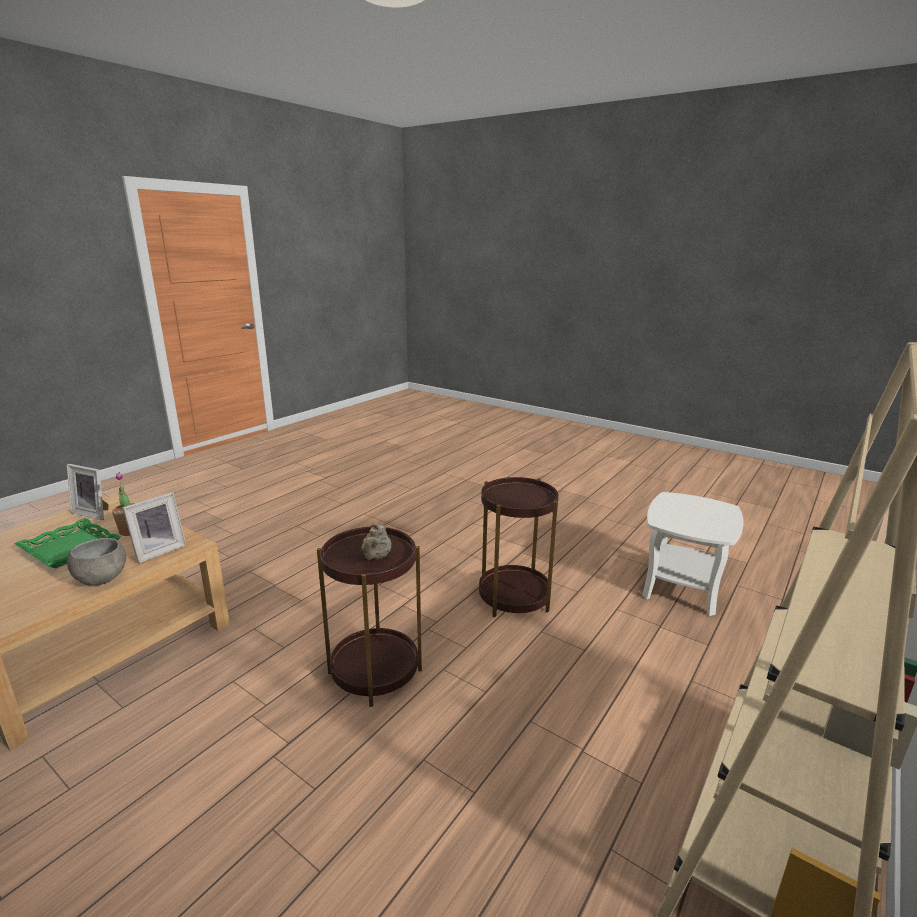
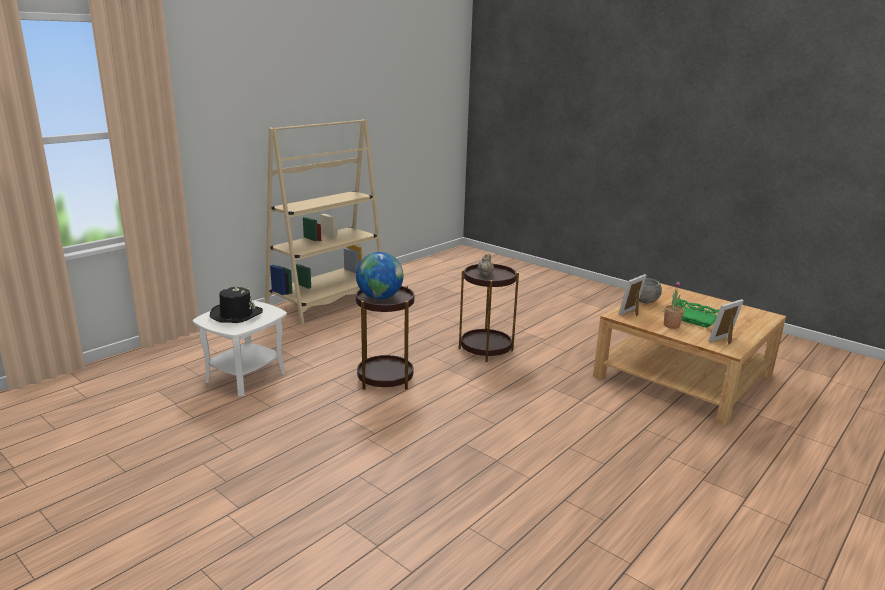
camera: 175 degrees left, 0 degrees up
(94, 513) = (725, 340): picture frame -> picture frame turned 60 degrees counterclockwise
(526, 497) = (379, 297): none -> globe
(701, 514) = (236, 315): none -> black hat

